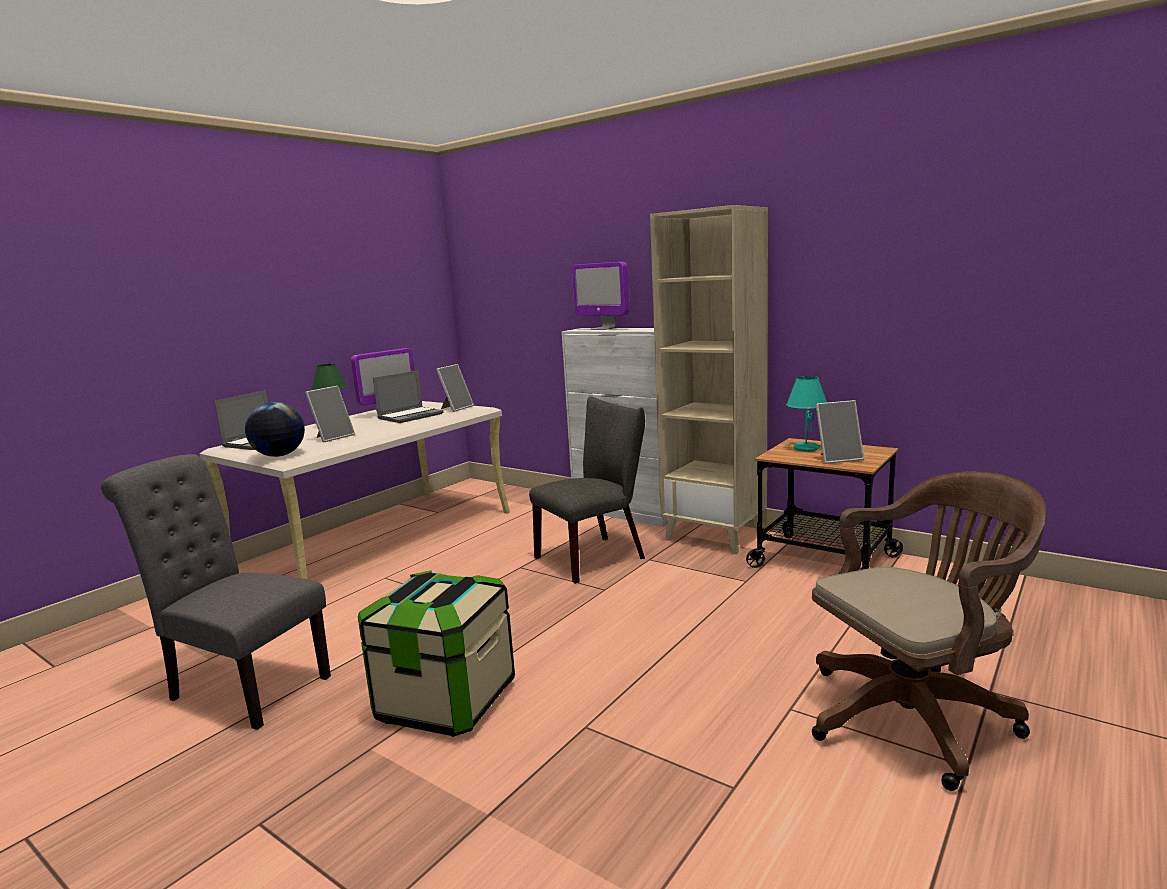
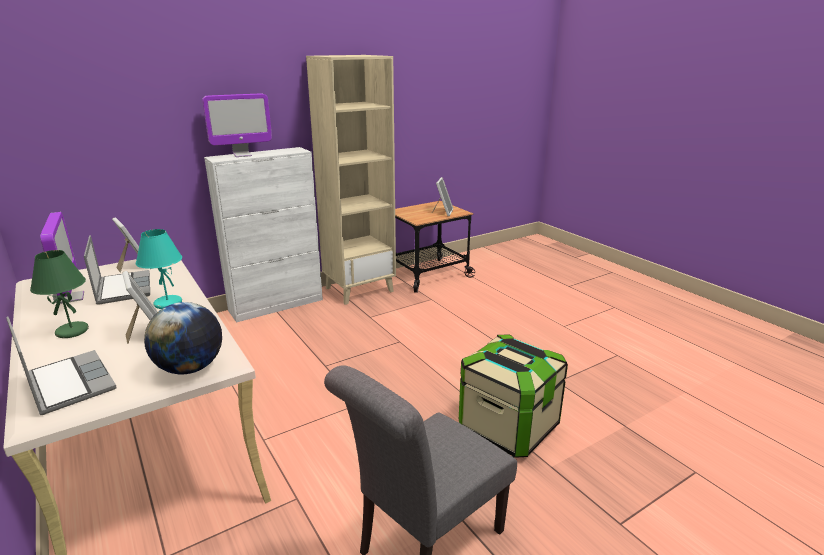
camera: 70 degrees left, 10 degrees up
(596, 556) = (343, 333): grey chair -> none
(805, 448) = (414, 212): turquoise table lamp -> turquoise table lamp (167, 303)
(916, 715) = (579, 304): brown office chair -> none

